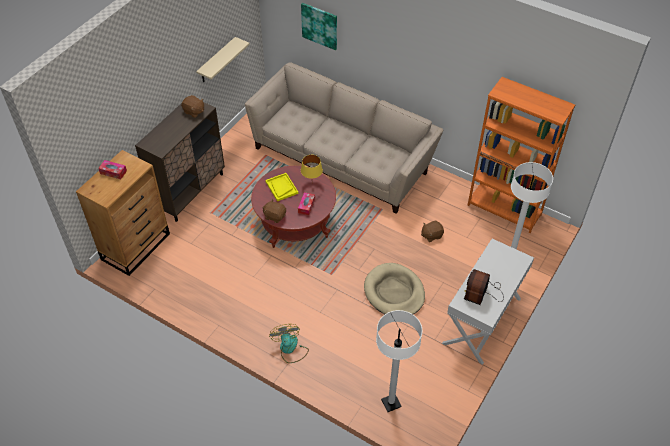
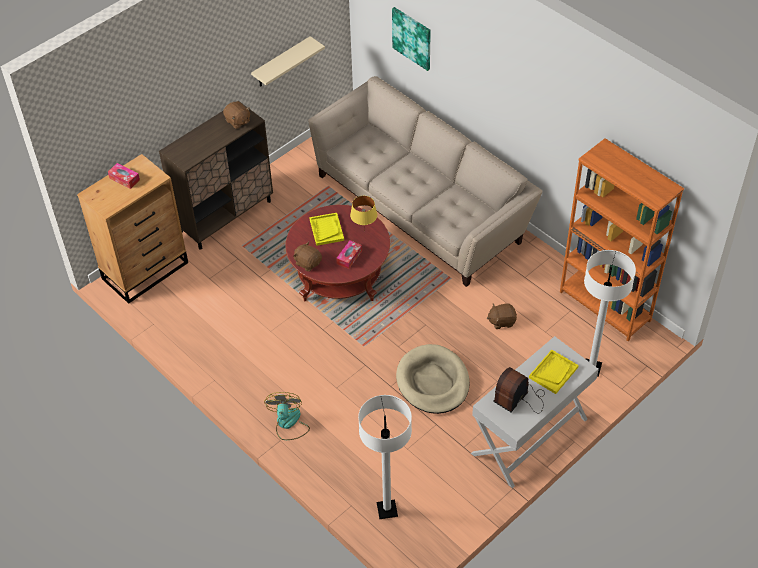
camera: 15 degrees right, 0 degrees up
(501, 267) = (553, 372): none -> yellow tray

